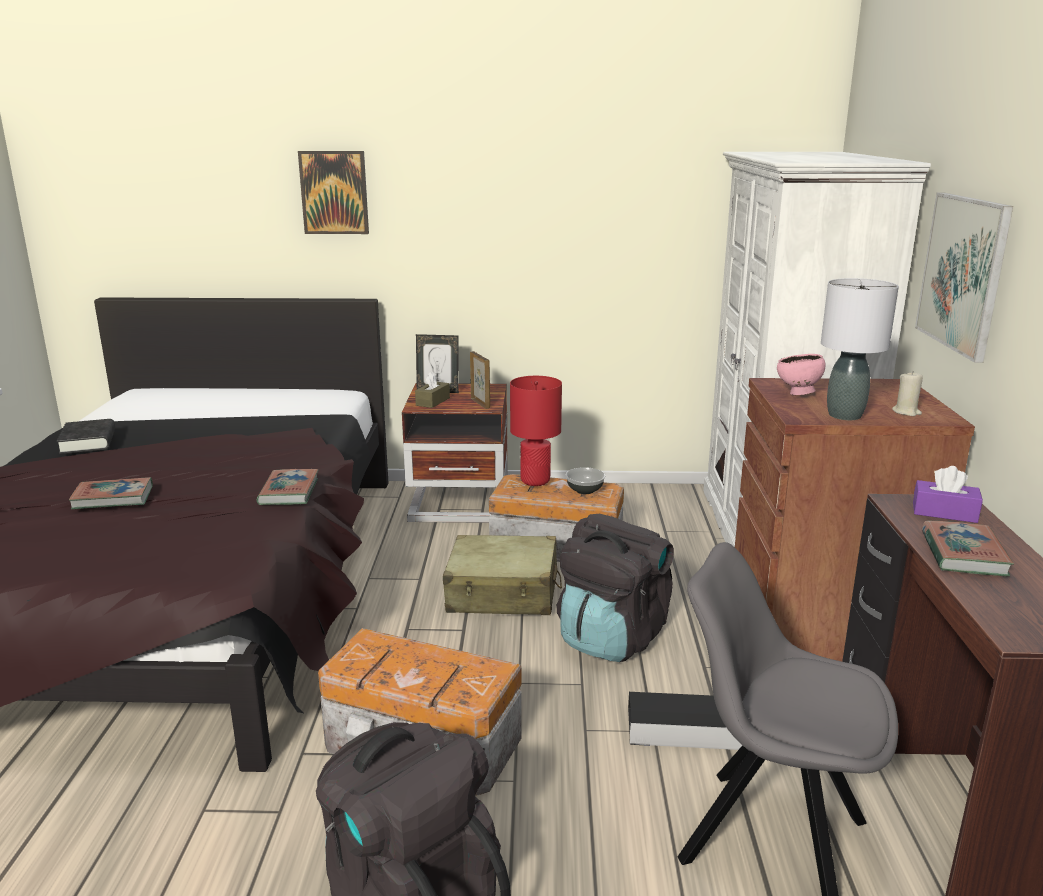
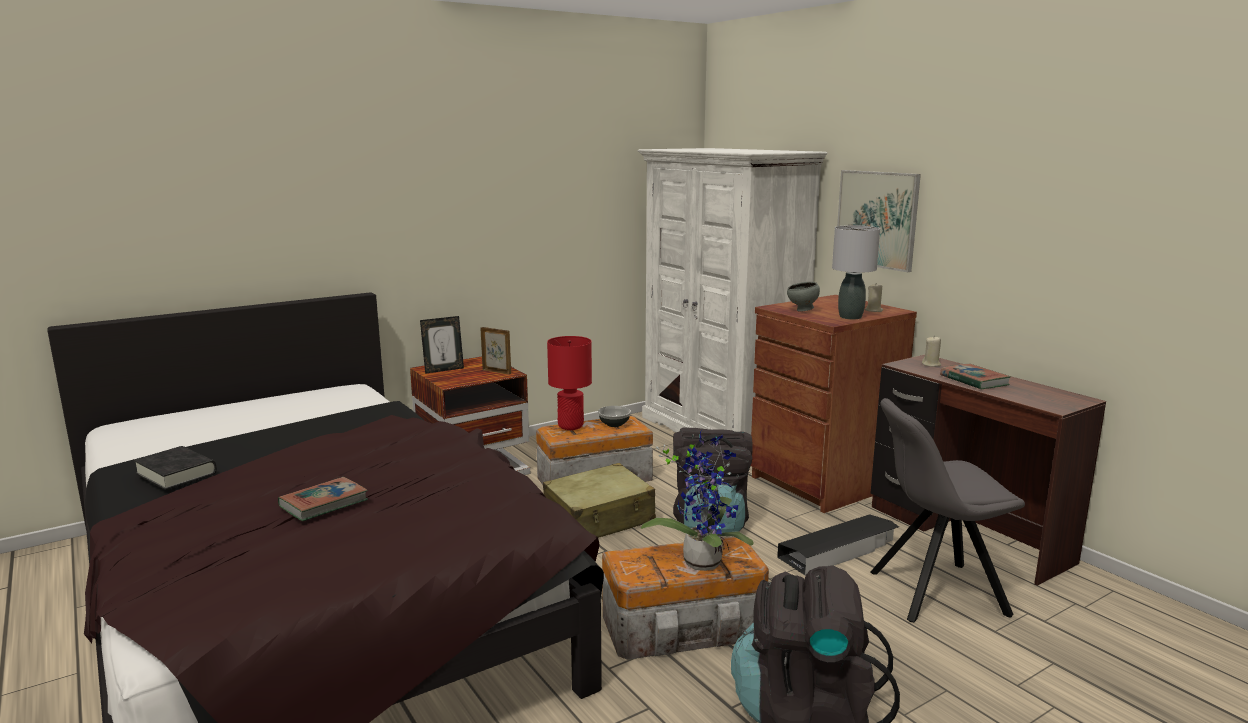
camera: 35 degrees left, 5 degrees down
(289, 492) = (479, 459): book -> none
(334, 192) = (323, 194): picture -> none
(431, 675) = (702, 560): none -> potted plant
(433, 401) = (455, 377): brown tissue box -> none
(798, 394) = (802, 311): pink bowl -> grey bowl
(944, 512) = (931, 364): purple tissue box -> beige candle

